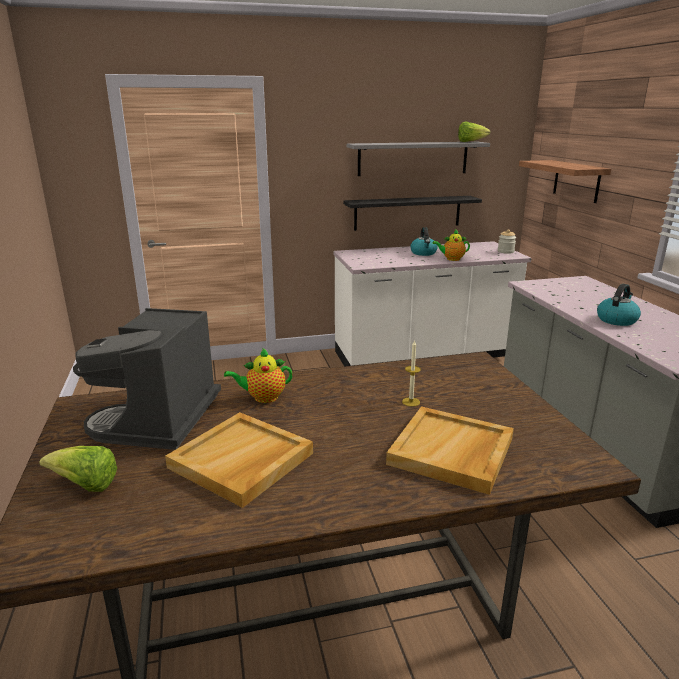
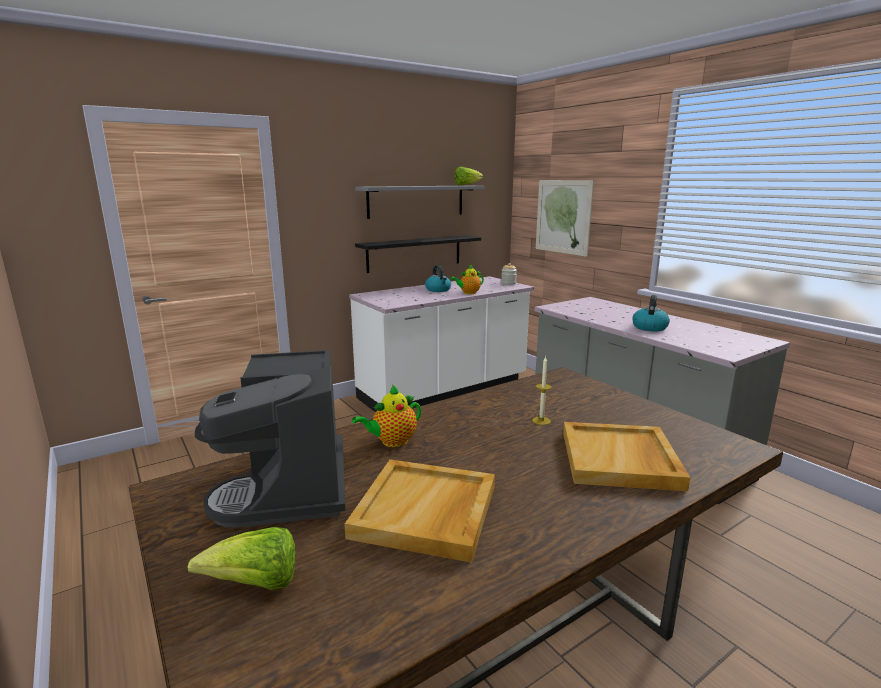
camera: 20 degrees left, 5 degrees down
(576, 181) = (563, 217): shelf -> picture

